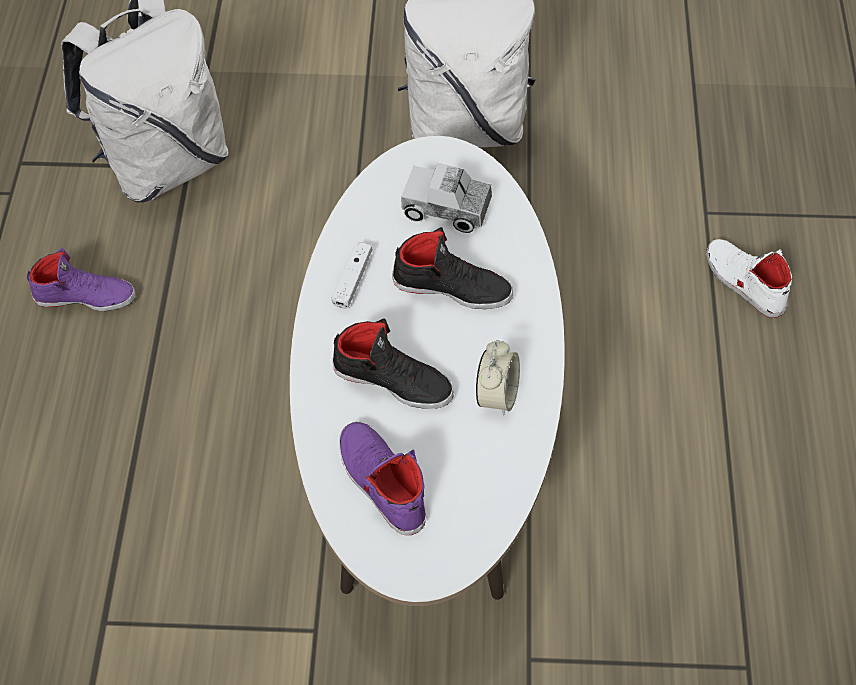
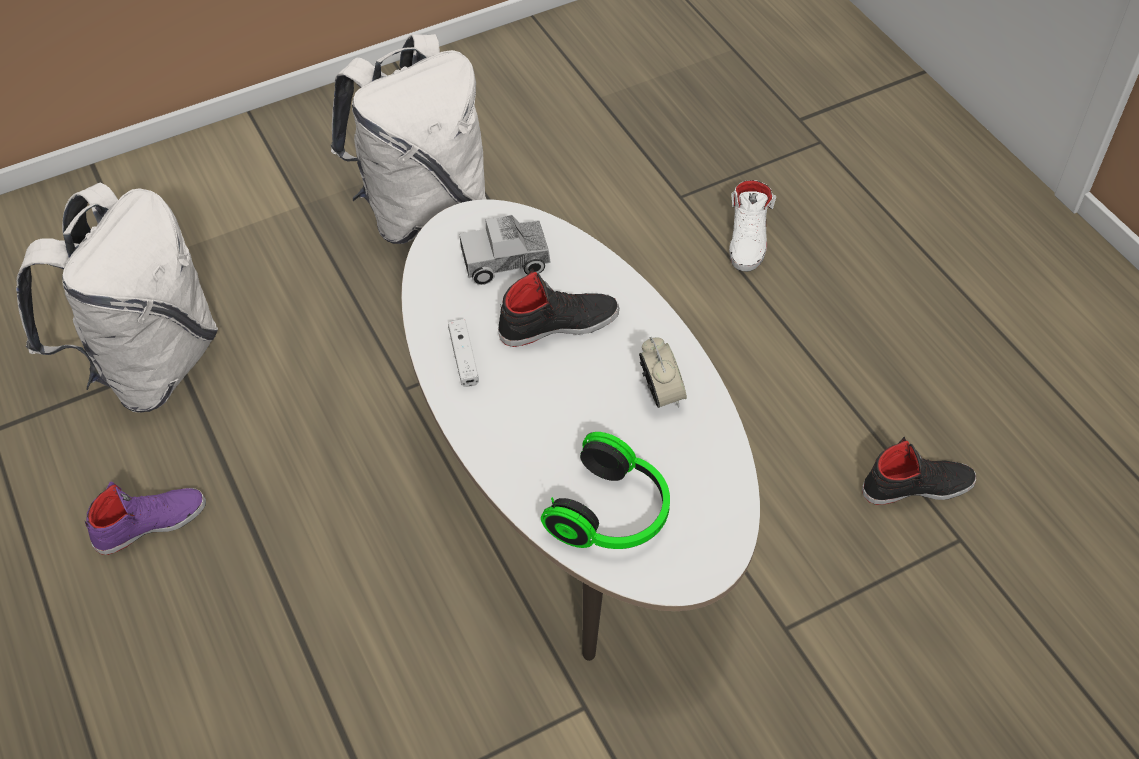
camera: 30 degrees left, 5 degrees down
(380, 482) = (613, 514): purple shoe -> headphones
(393, 379) = (562, 424): black shoe -> black shoe (917, 486)
(743, 282) = (748, 239): white shoe -> white shoe turned 105 degrees counterclockwise

